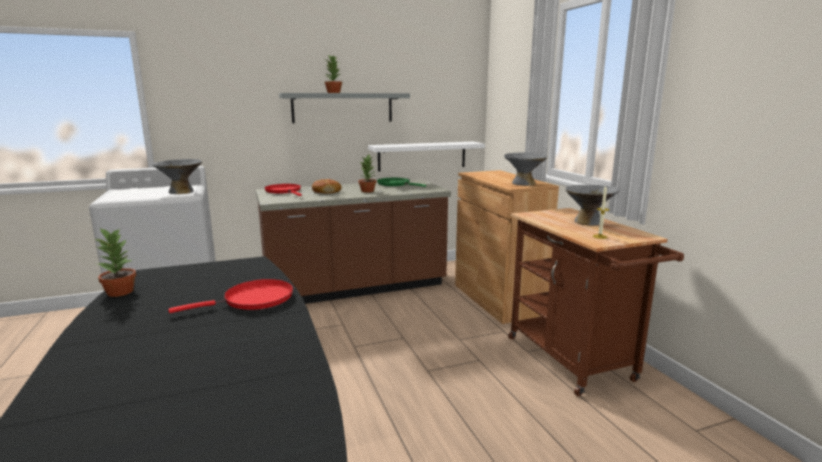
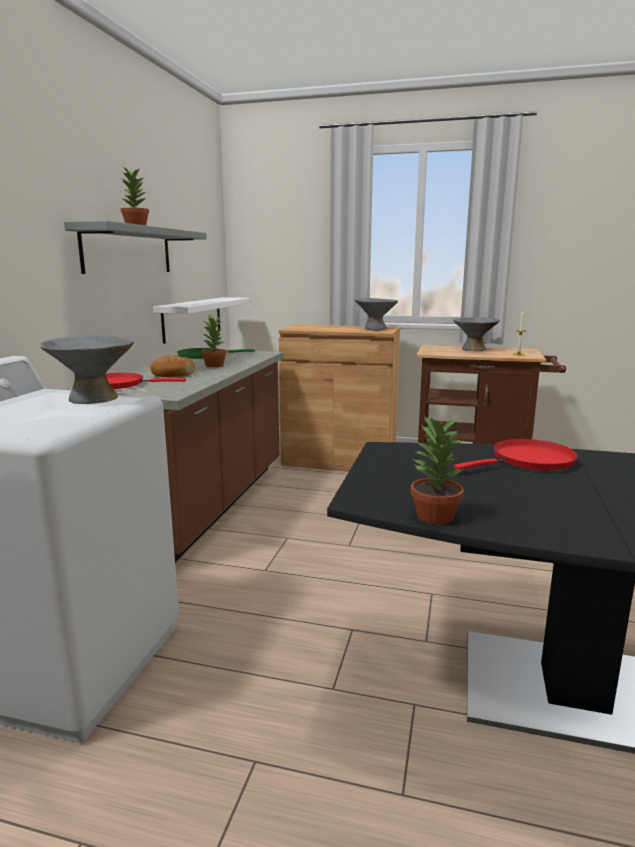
camera: 55 degrees left, 0 degrees up
(254, 300) = (529, 461): red frying pan -> red frying pan turned 60 degrees clockwise

